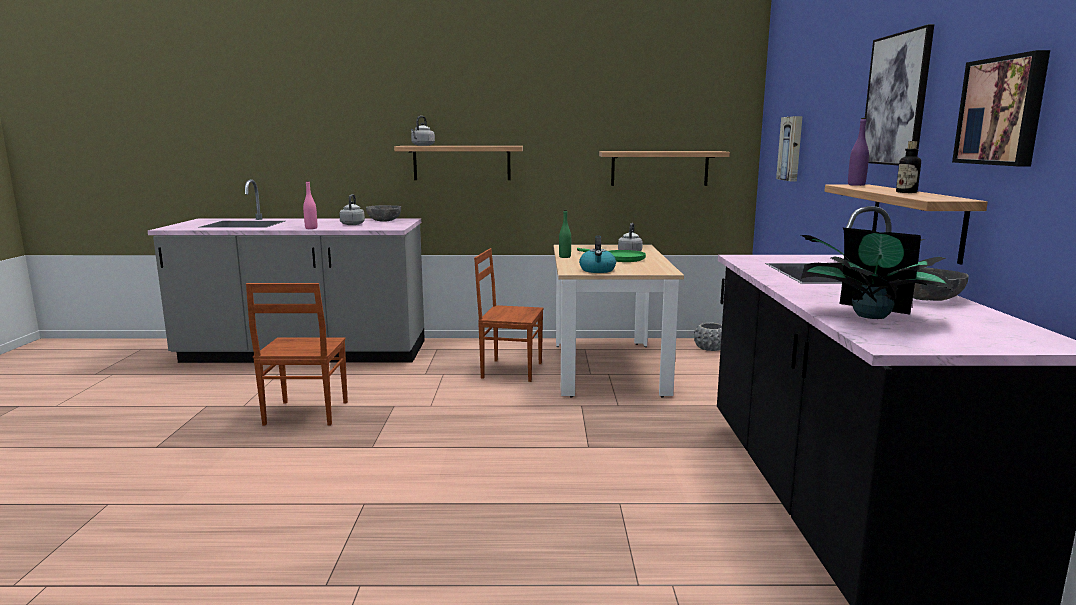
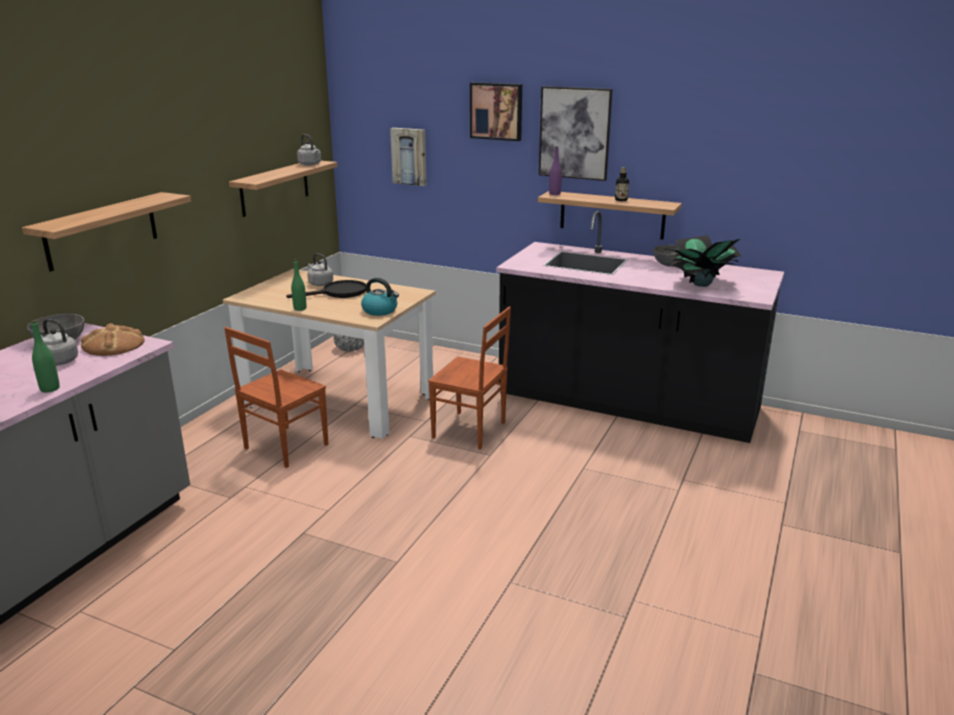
camera: 65 degrees left, 10 degrees up
(304, 414) = (261, 598): brown chair -> brown chair (469, 431)
(311, 228) = (50, 389): pink bottle -> green bottle
(386, 225) = (113, 345): none -> bread
(422, 145) = (71, 221): grey kettle -> grey kettle (310, 164)
(618, 258) = (338, 293): green frying pan -> black frying pan
(1003, 111) = (688, 153): picture -> picture (496, 111)

